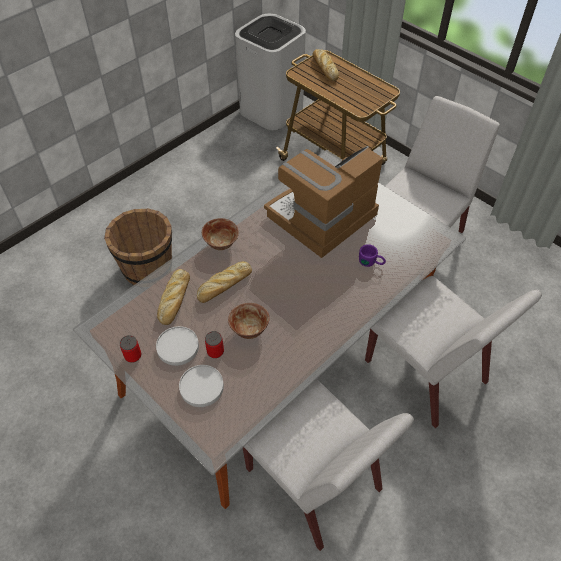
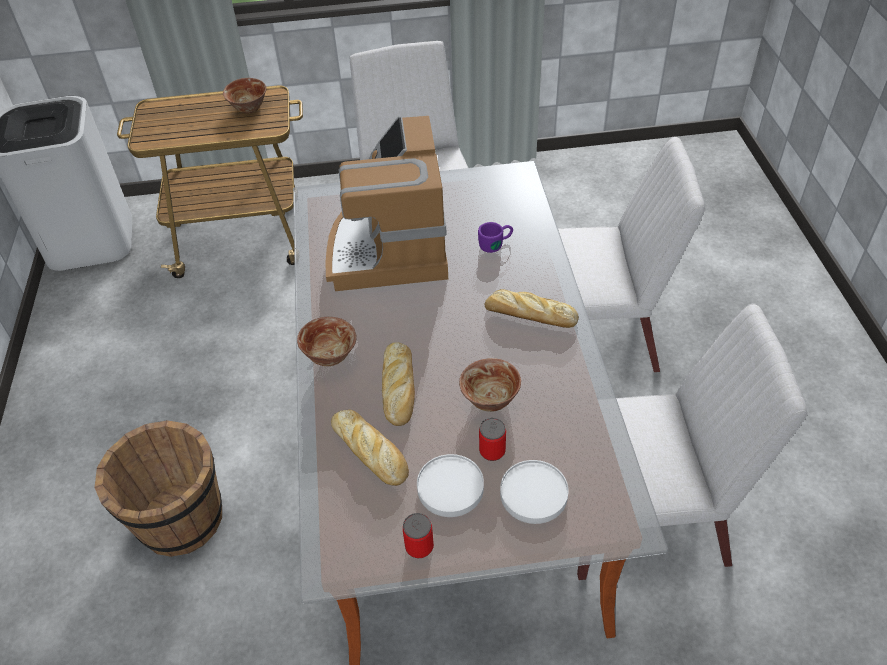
camera: 50 degrees left, 5 degrees down
(324, 67) = (169, 116): bread -> bread (528, 315)
(366, 90) = (249, 108): none -> bowl

